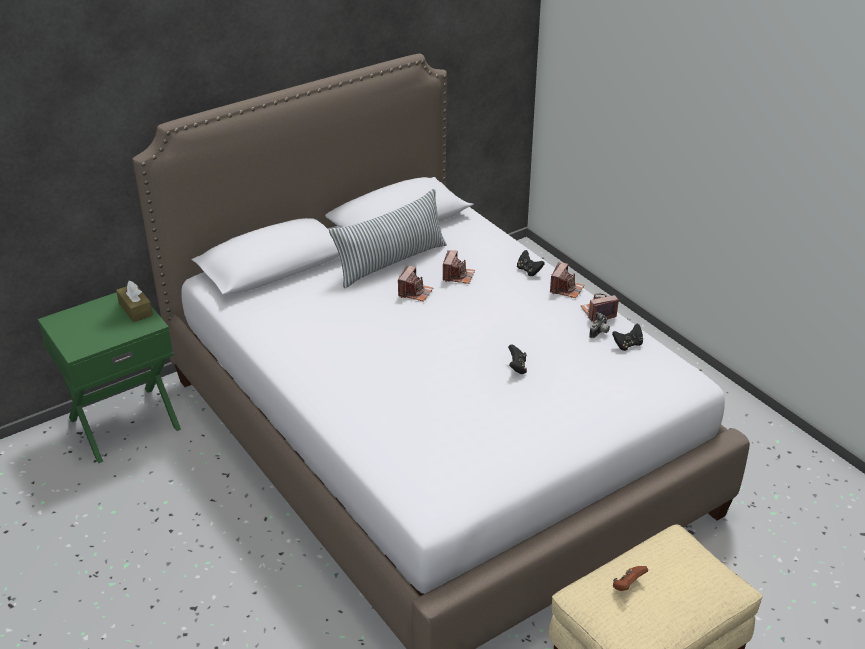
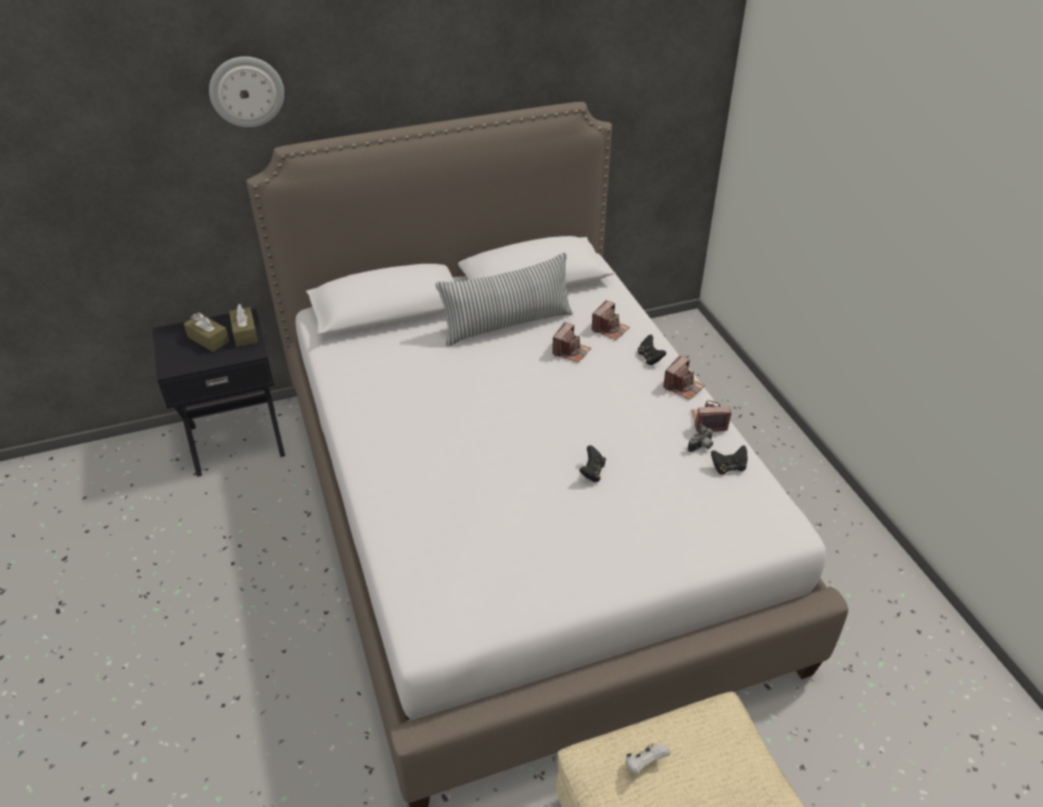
camera: 15 degrees right, 5 degrees up
(101, 320) = (208, 339): none -> brown tissue box
(124, 422) = (236, 438): green nightstand -> black nightstand
(129, 76) = (246, 91): none -> wall clock
(415, 292) = (518, 363): camera -> camera (610, 329)
(628, 585) = (644, 763): brown game controller -> white game controller

